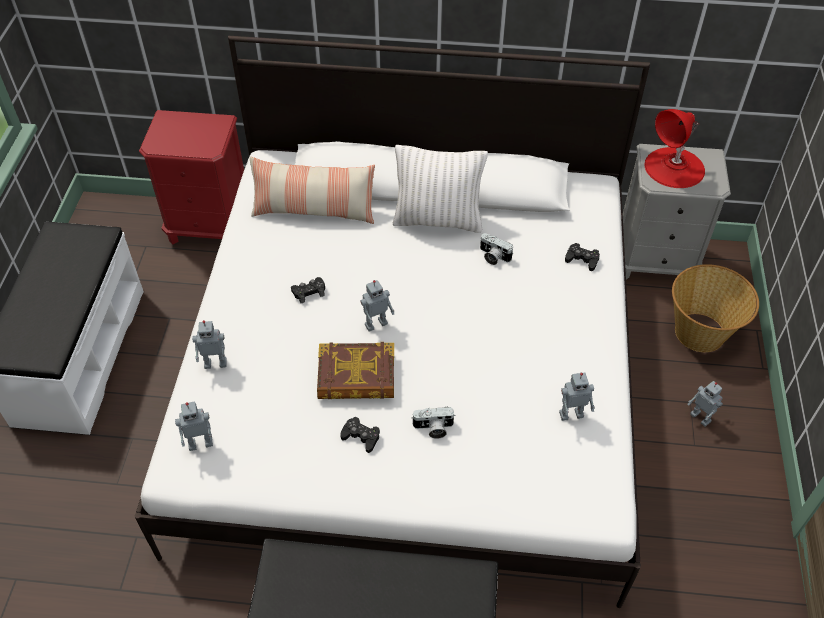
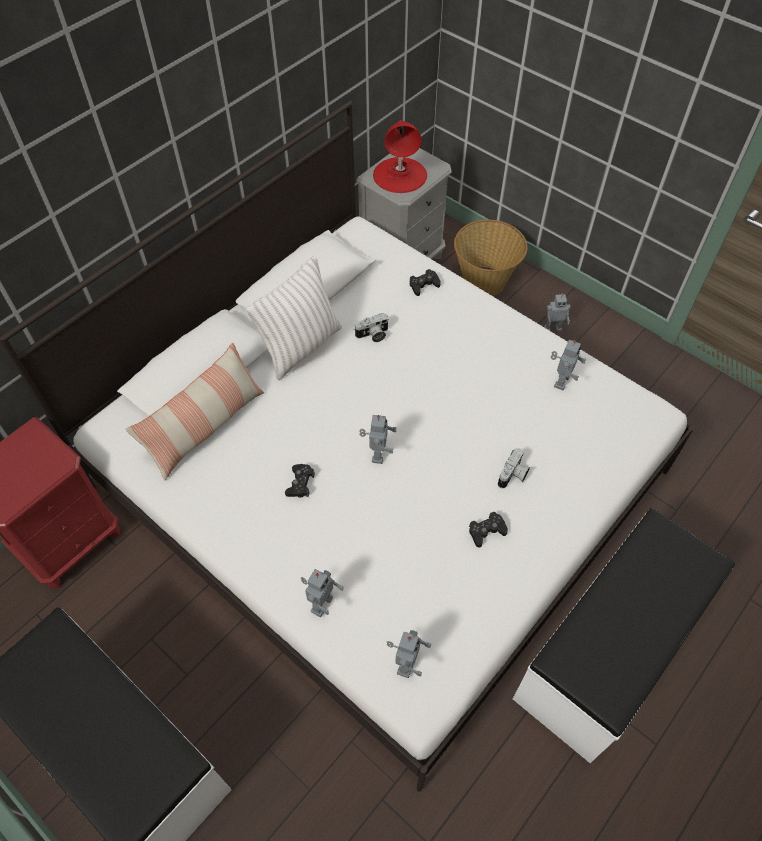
camera: 55 degrees left, 5 degrees up
(356, 377) = (424, 499): book -> none

